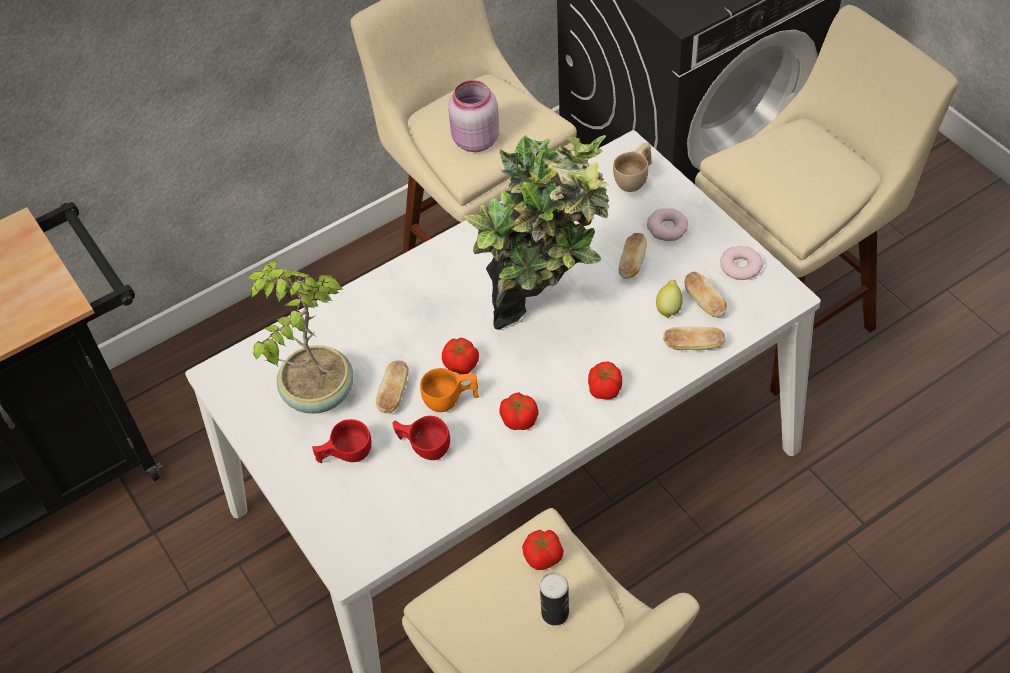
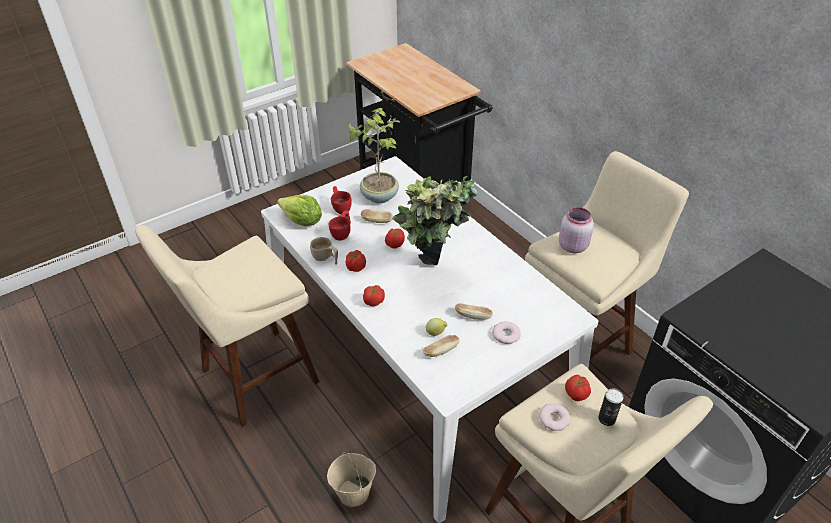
camera: 85 degrees right, 10 degrees down
(385, 518) = (302, 222): none -> lettuce
(451, 400) = (371, 241): orange cup -> none
(543, 557) = (269, 278): tomato -> tomato (576, 394)
(555, 613) = (236, 282): can -> can (606, 419)
(635, 179) = (550, 320): beige cup -> beige cup (325, 259)
(693, 346) = (405, 343): bread -> none
(740, 266) = (474, 372): donut -> donut (554, 419)
(765, 559) = (354, 492): none -> beige bucket

